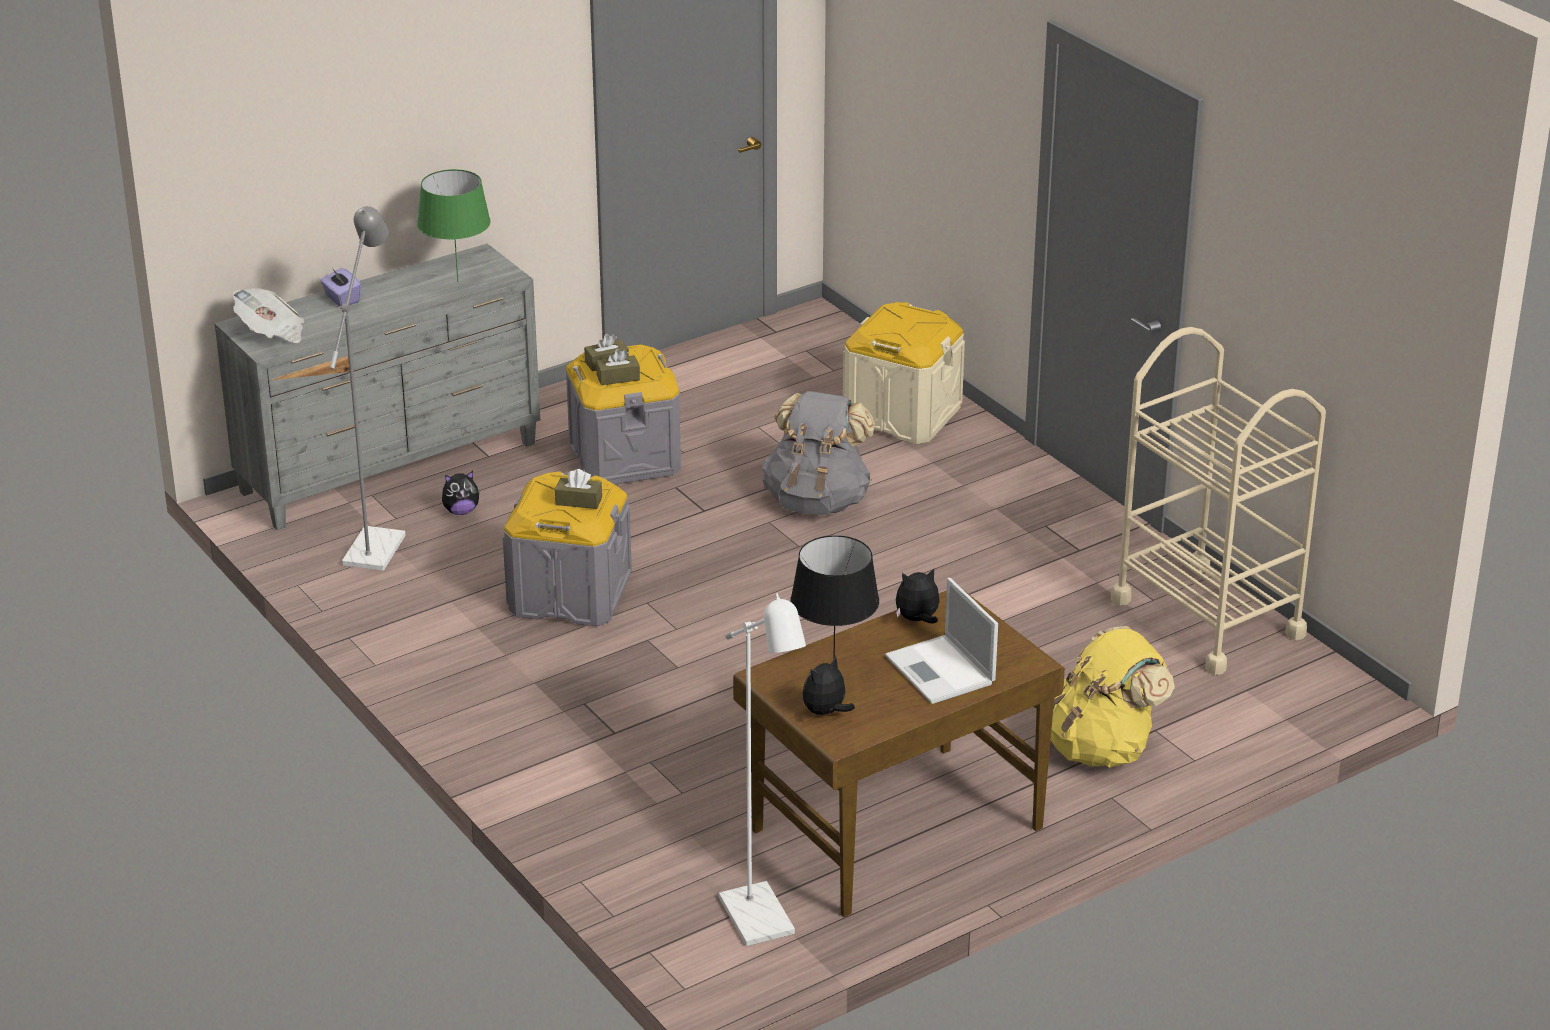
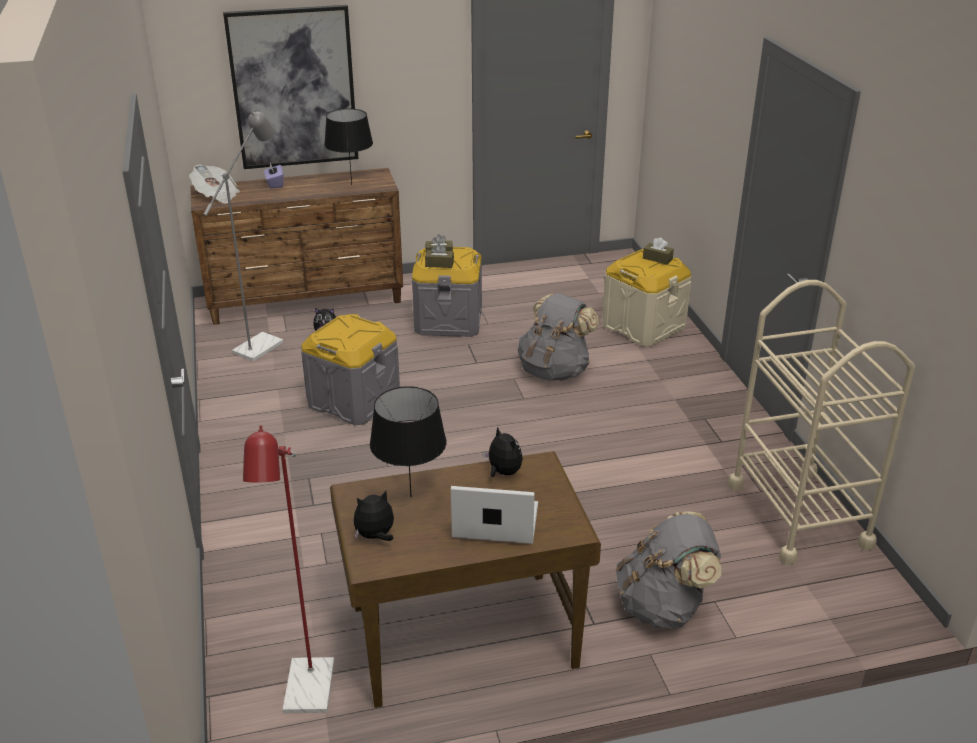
camera: 20 degrees right, 0 degrees up
(355, 152) = (293, 88): none -> picture
(391, 468) = (306, 301): grey dresser -> brown dresser
(457, 281) = (351, 185): green table lamp -> black table lamp
(579, 501) = (355, 335): brown tissue box -> brown tissue box (657, 258)
(762, 926) = (308, 697): white floor lamp -> red floor lamp
(917, 620) = (503, 472): plush toy -> plush toy turned 45 degrees clockwise
(941, 671) = (493, 522): laptop -> laptop turned 105 degrees clockwise
(1102, 748) = (663, 606): yellow backpack -> grey backpack

